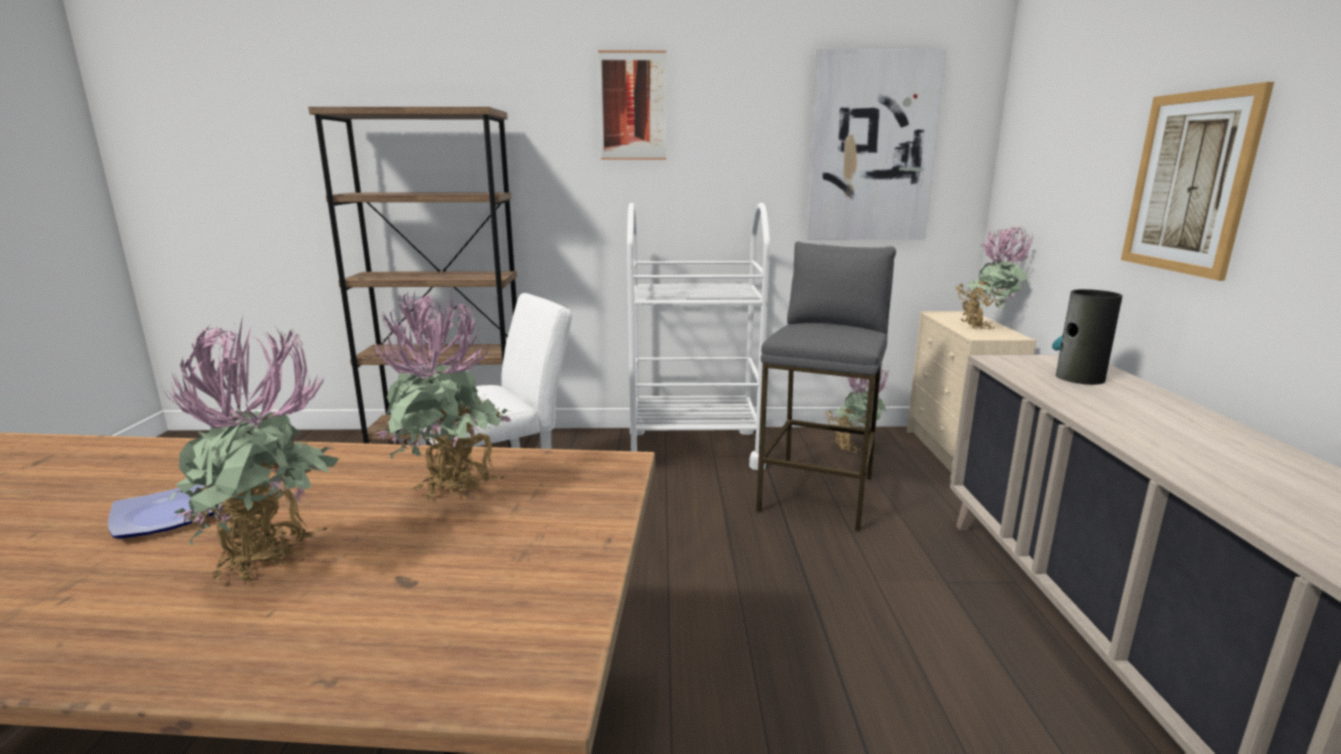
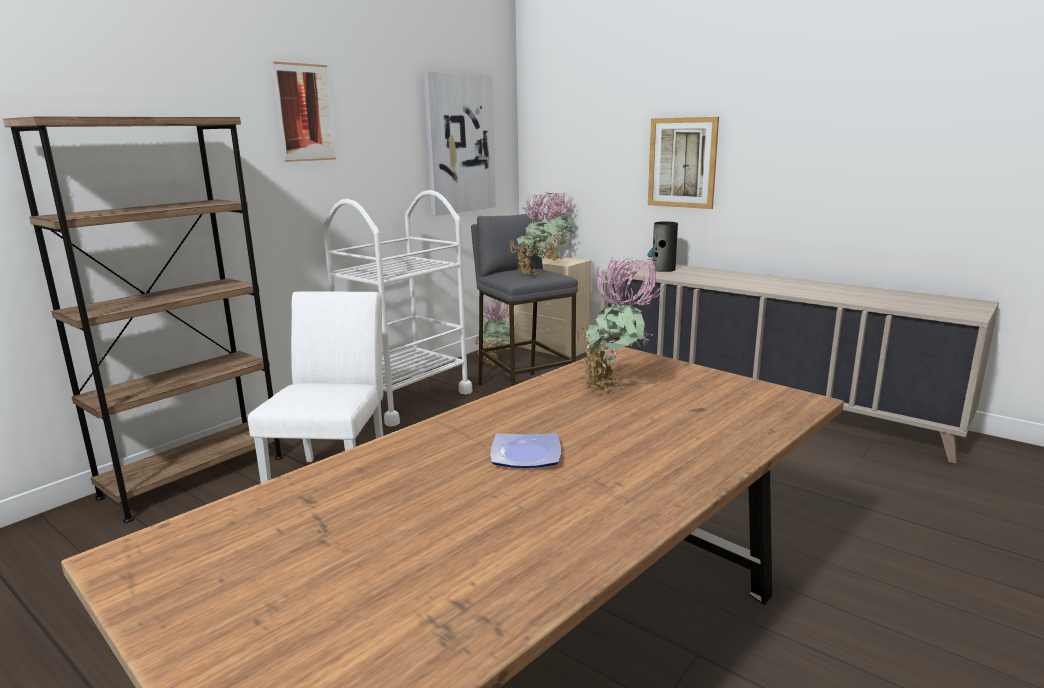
camera: 50 degrees left, 0 degrees up
(278, 570) = (650, 432): potted plant -> potted plant (536, 273)

